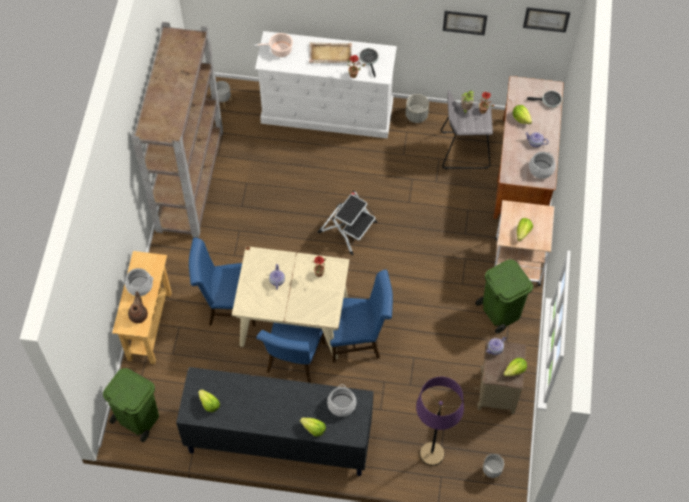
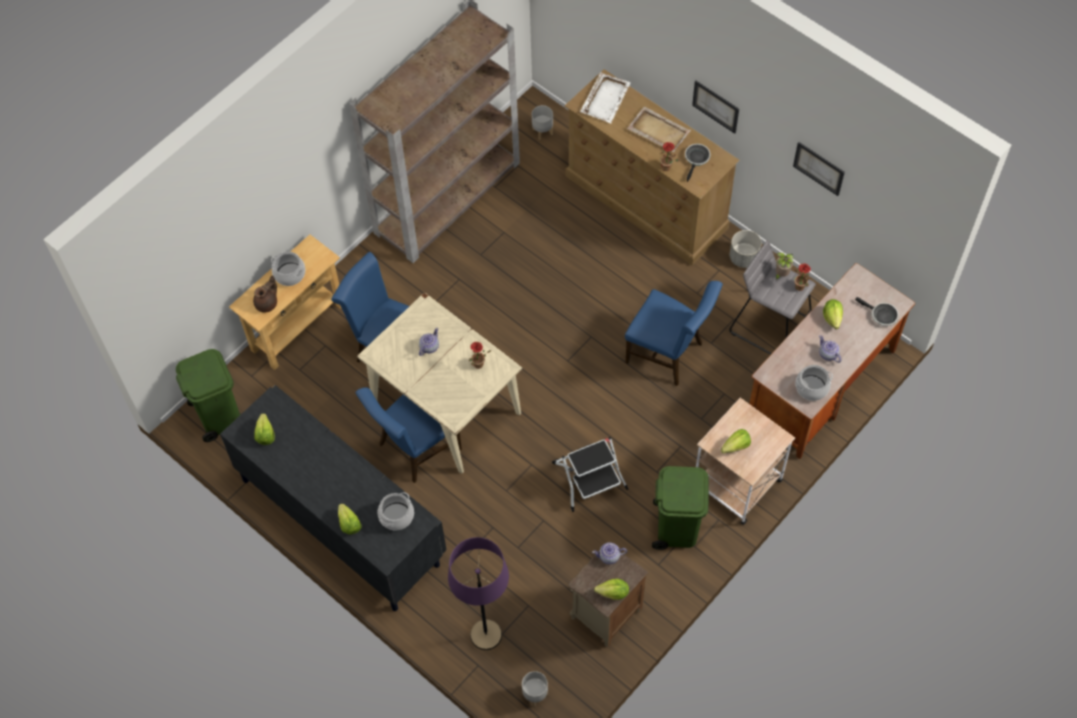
camera: 35 degrees right, 0 degrees up
(279, 50) = (605, 98): cooking pot -> white tray
(327, 113) = (646, 203): white dresser -> brown dresser
(347, 228) = (575, 340): step ladder -> step ladder (589, 477)
(359, 338) = (500, 465): blue chair -> blue chair (669, 354)
(546, 19) = (910, 211): picture -> picture (716, 106)

